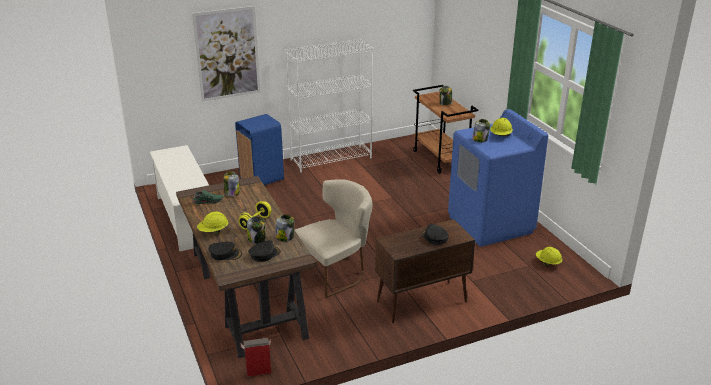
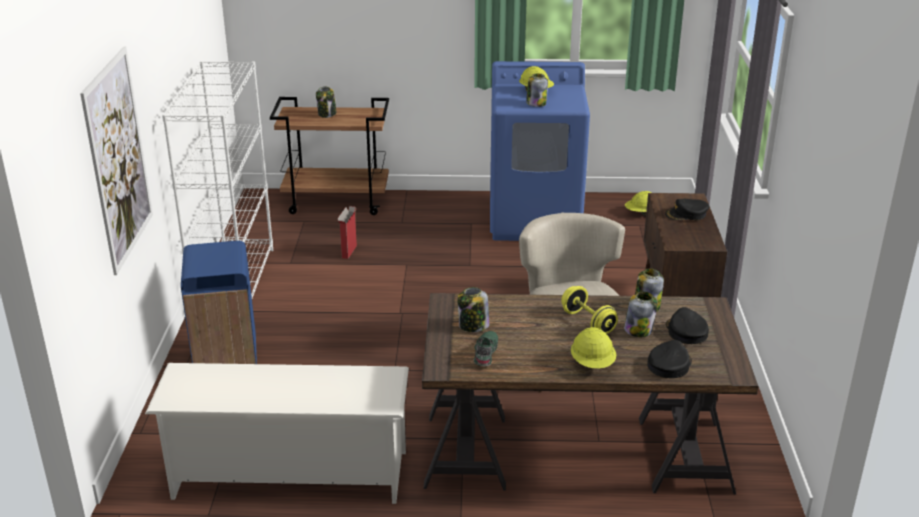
camera: 65 degrees left, 0 degrees up
(258, 372) = (775, 482): cardboard box -> cardboard box (349, 252)

